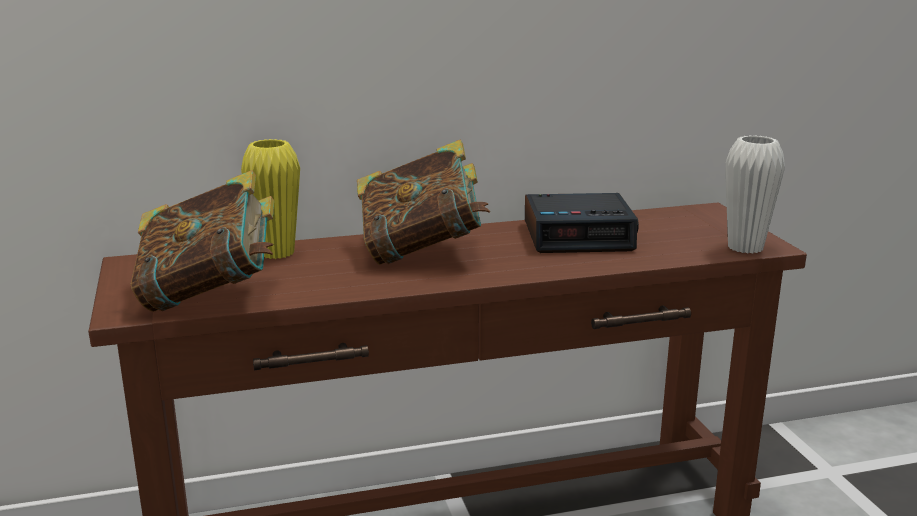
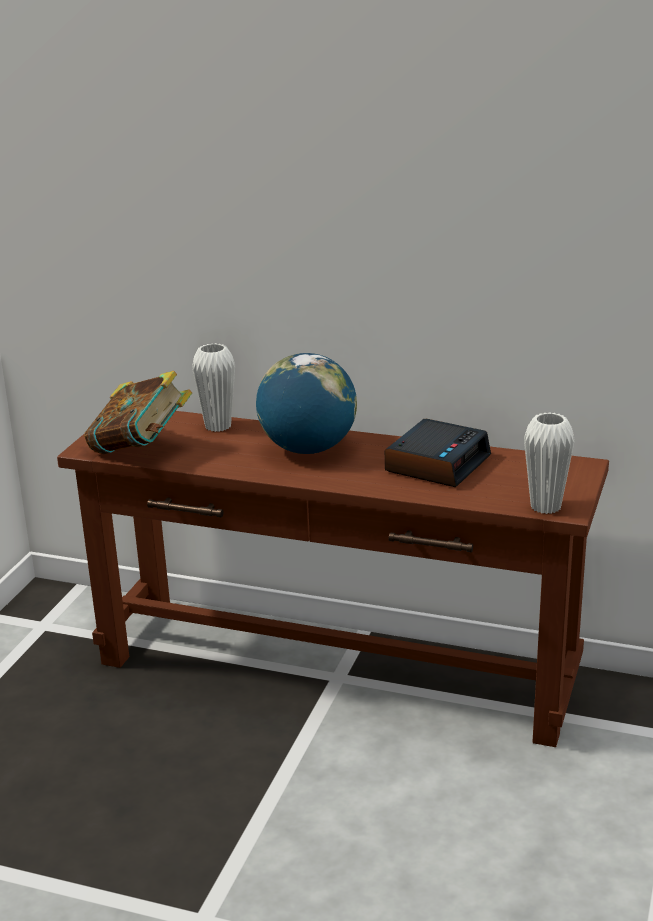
camera: 35 degrees right, 5 degrees up
(276, 253) = (218, 426): yellow vase -> white vase
(422, 252) = (308, 449): book -> globe
(579, 236) = (437, 463): alarm clock -> alarm clock turned 90 degrees counterclockwise

